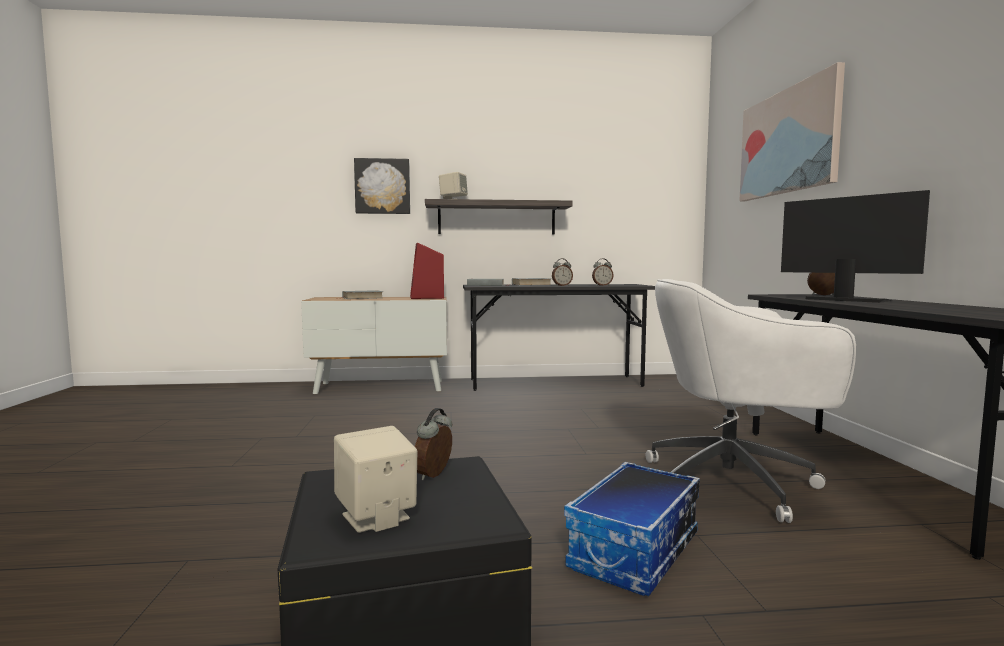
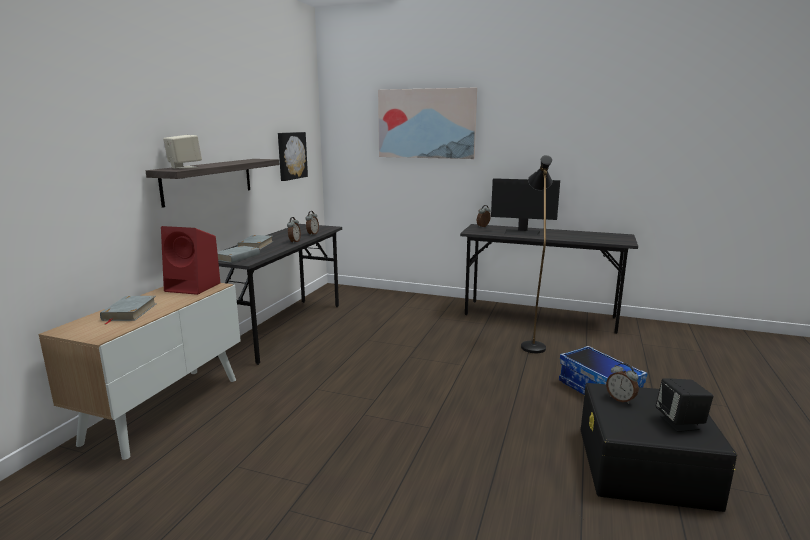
camera: 65 degrees left, 10 degrees up
(376, 517) = (680, 423): beige speaker -> black speaker
(382, 186) = (94, 154): picture -> picture (291, 155)
(734, 483) = (531, 344): white office chair -> black floor lamp
(846, 300) = (522, 233): monitor -> monitor turned 150 degrees counterclockwise

